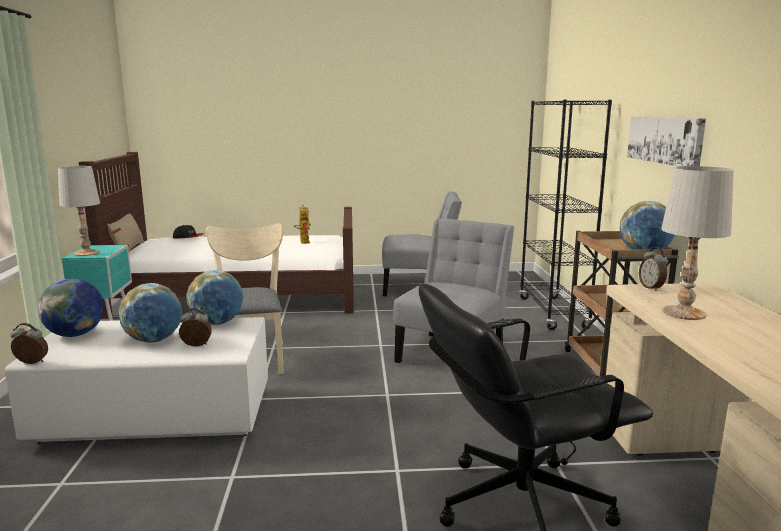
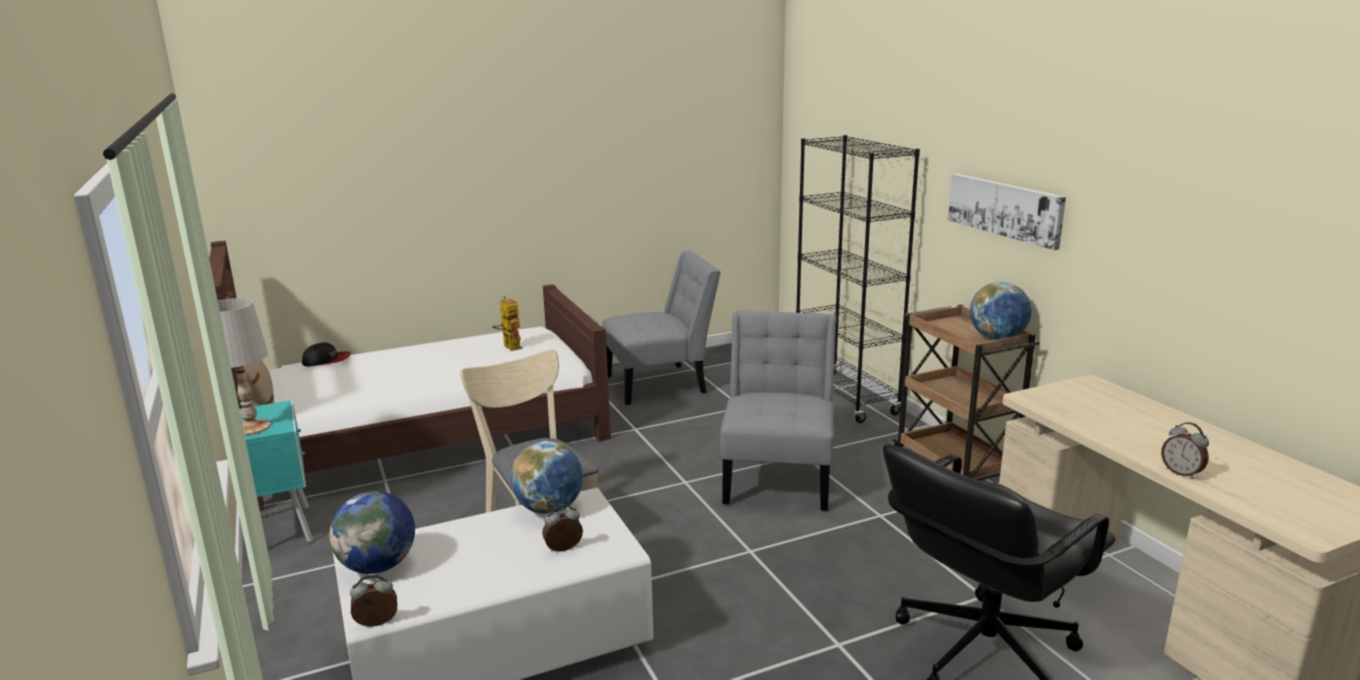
camera: 20 degrees left, 5 degrees up
(154, 340) = (499, 553): globe -> none
(651, 288) = (1046, 392): alarm clock -> alarm clock (1181, 473)
(683, 313) = (1104, 424): white table lamp -> none

